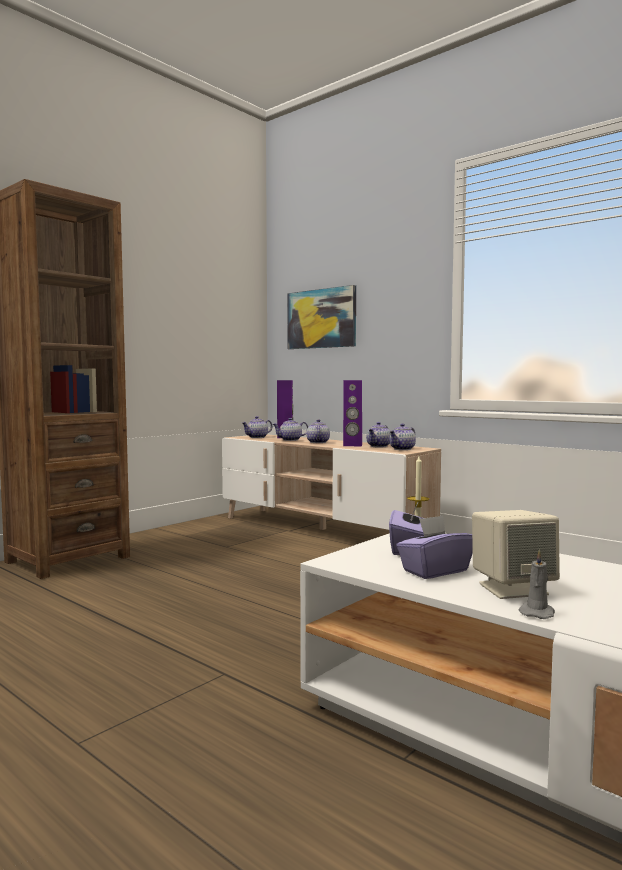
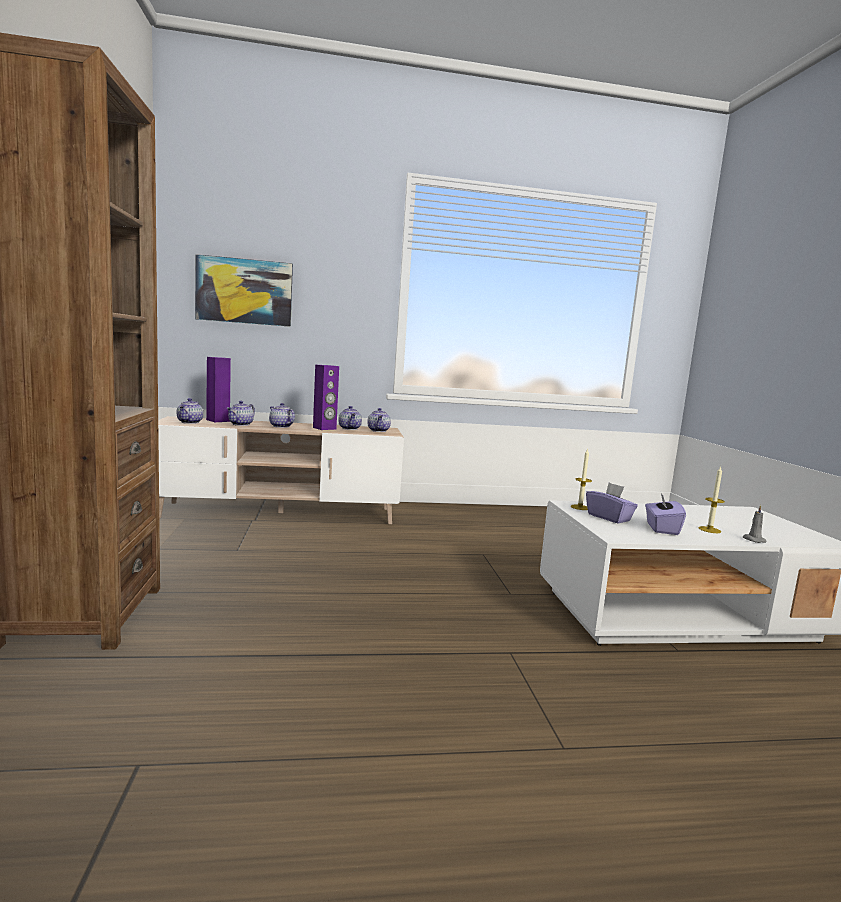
camera: 50 degrees left, 5 degrees up
(512, 588) = (709, 530): beige speaker -> candle

